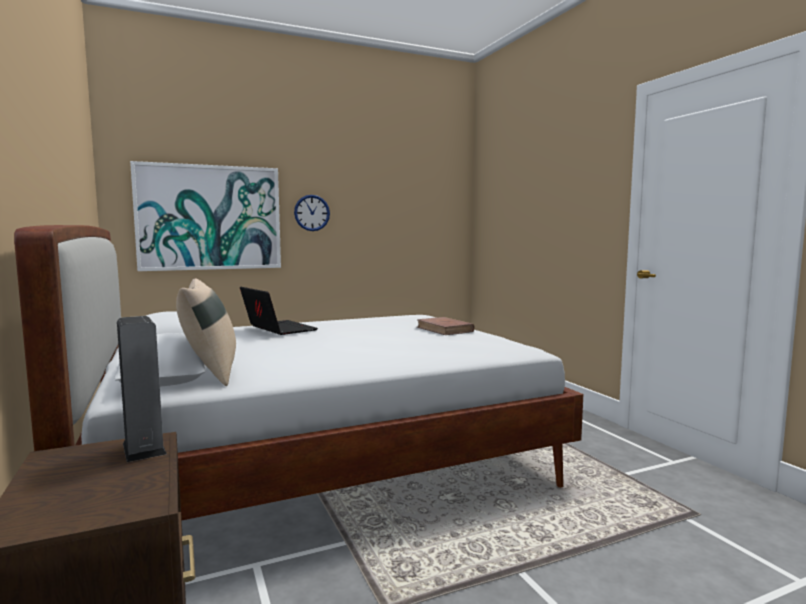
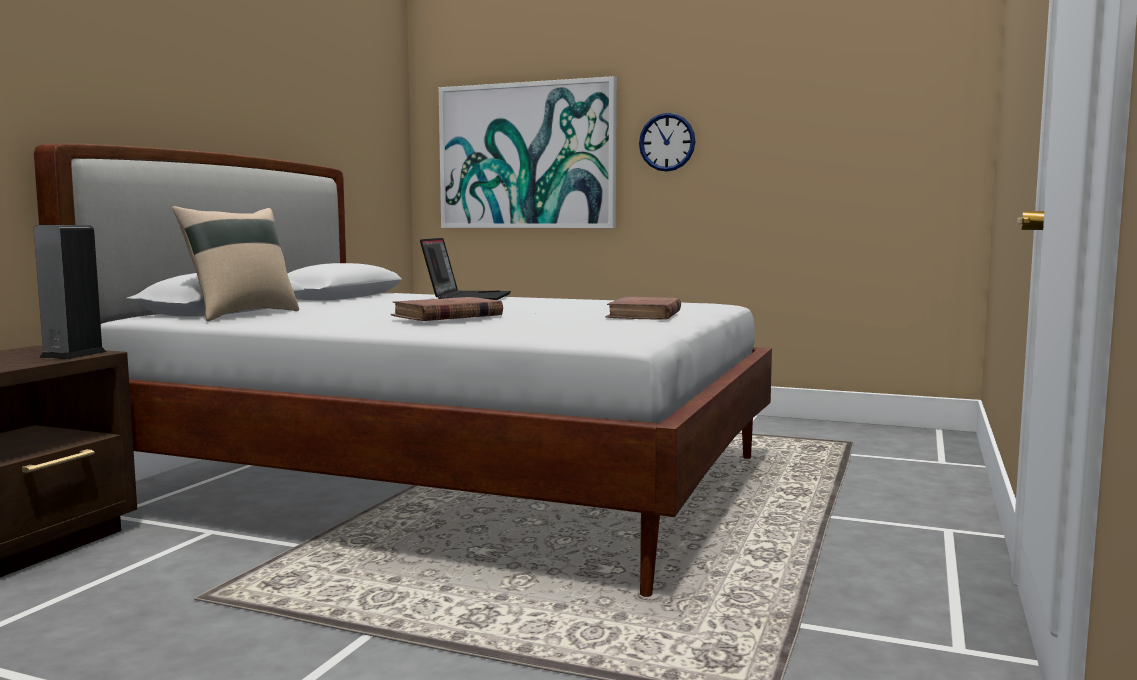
camera: 45 degrees right, 0 degrees up
(380, 349) = (447, 316): none -> brown book

